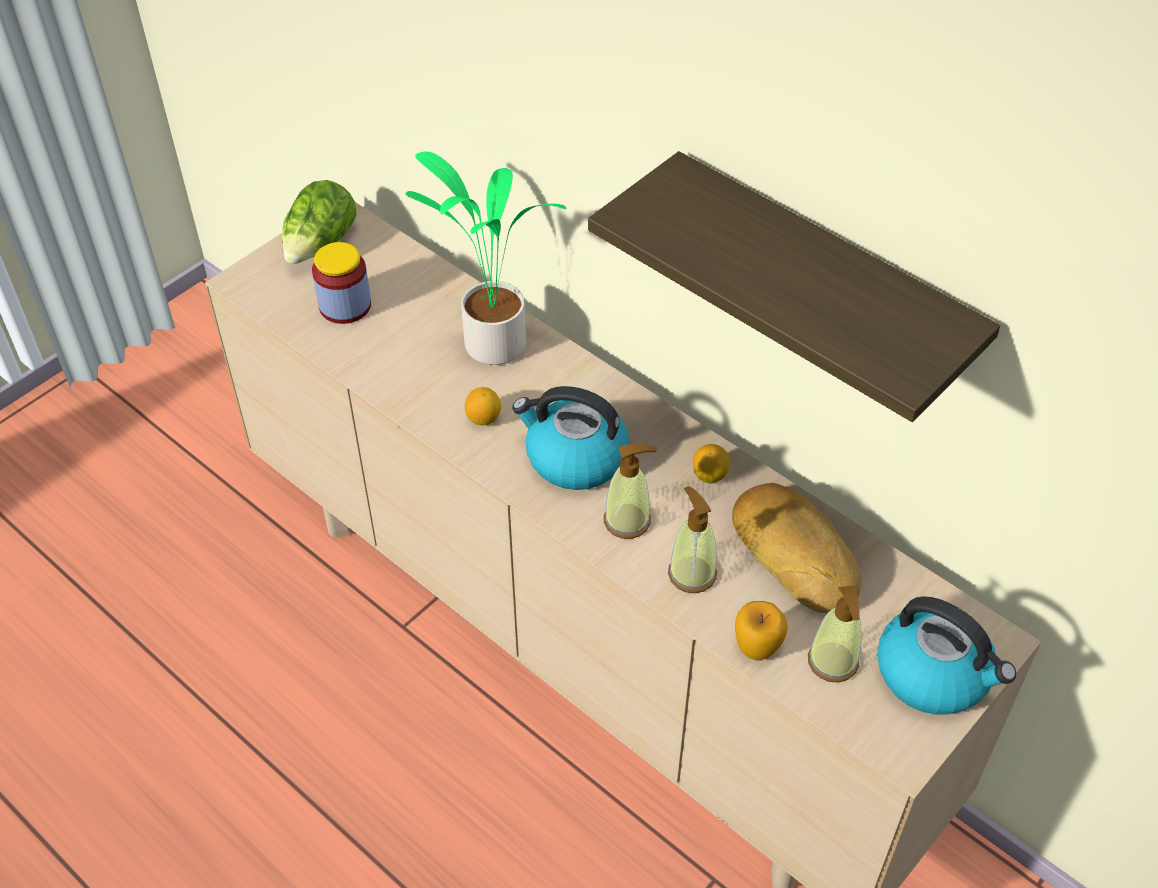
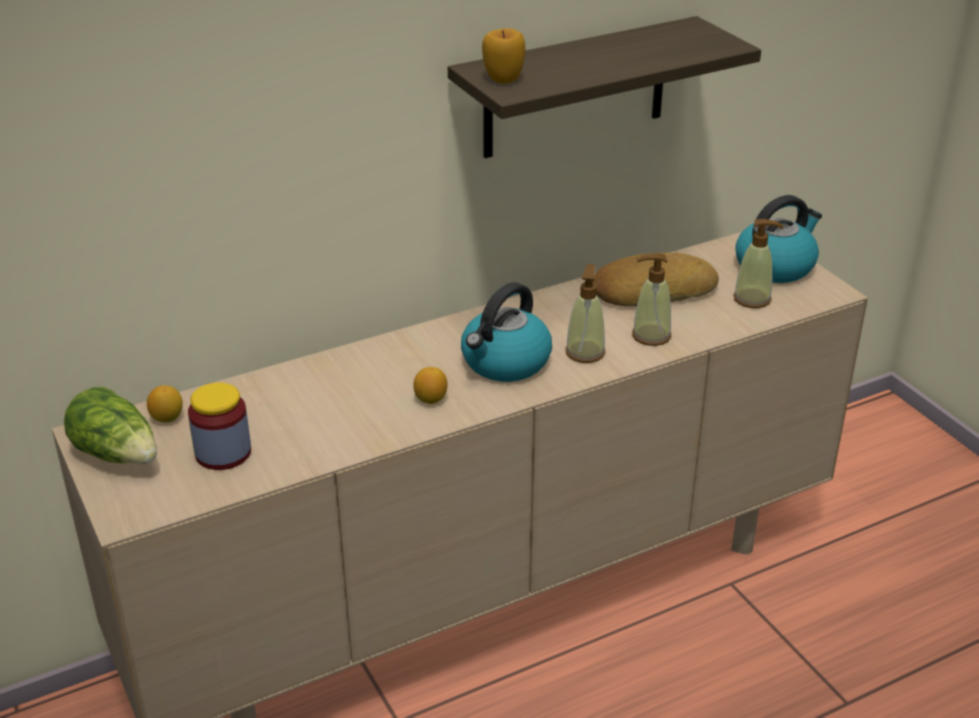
camera: 70 degrees left, 15 degrees down
(490, 346) = (345, 379): potted plant -> none
(710, 476) = (560, 307): lemon -> lemon (167, 418)
(757, 648) = (729, 325): apple -> apple (503, 79)

